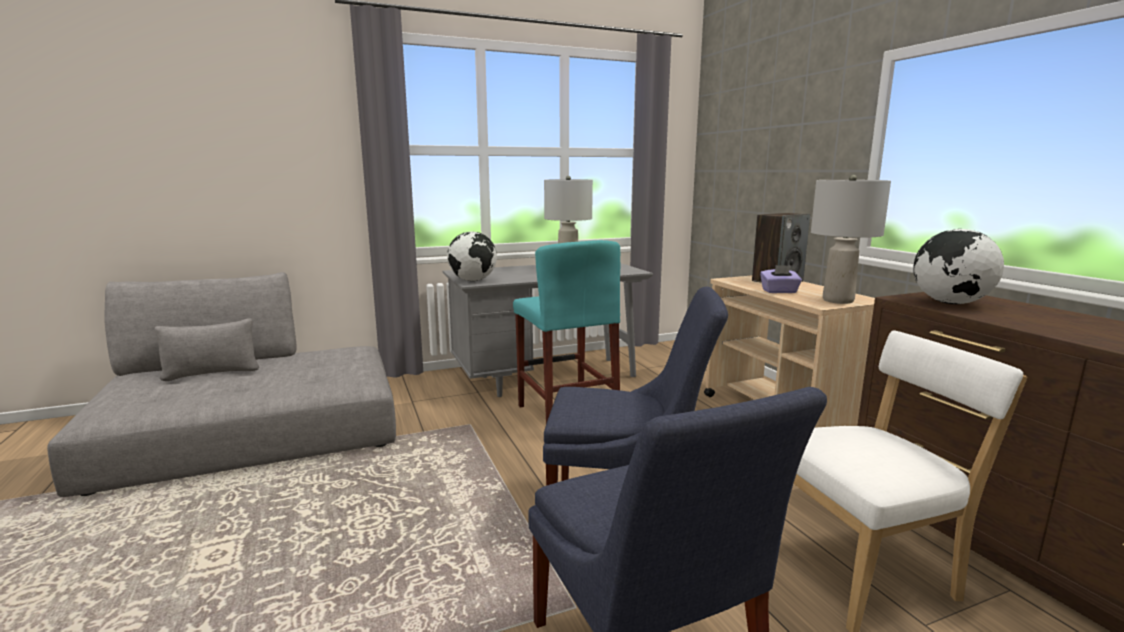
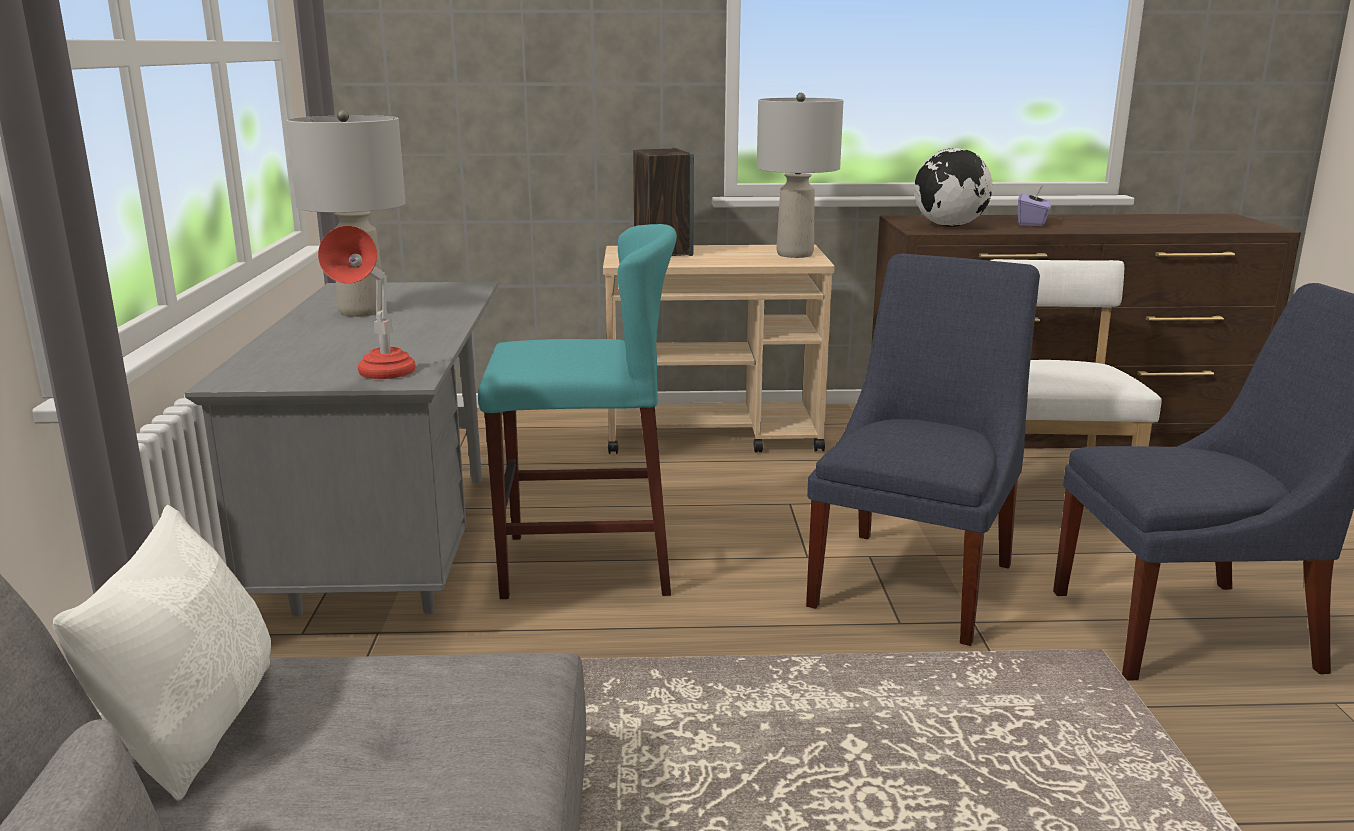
camera: 70 degrees left, 5 degrees up
(324, 355) = (194, 727): none -> white pillow
(473, 280) = (379, 377): globe -> red table lamp
(779, 291) = (725, 260): purple tissue box -> purple tissue box (1032, 223)

